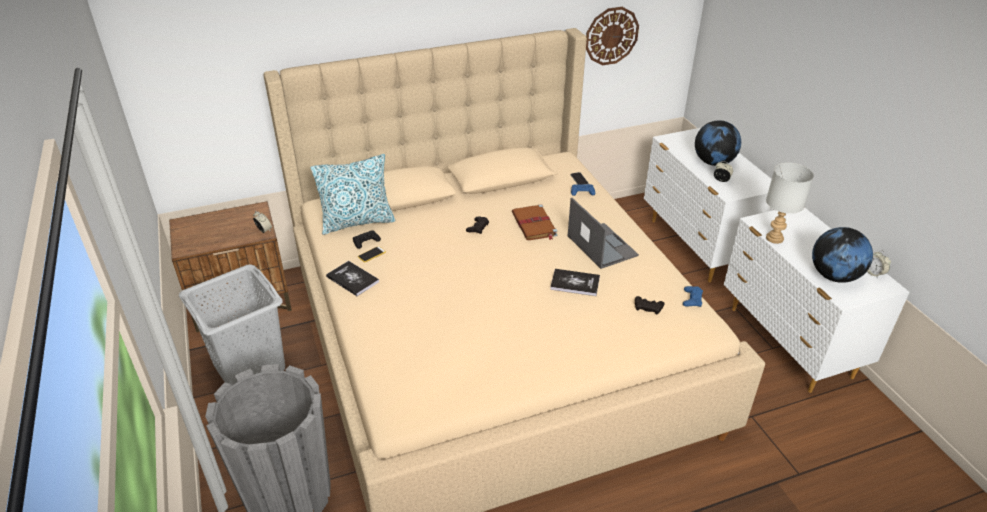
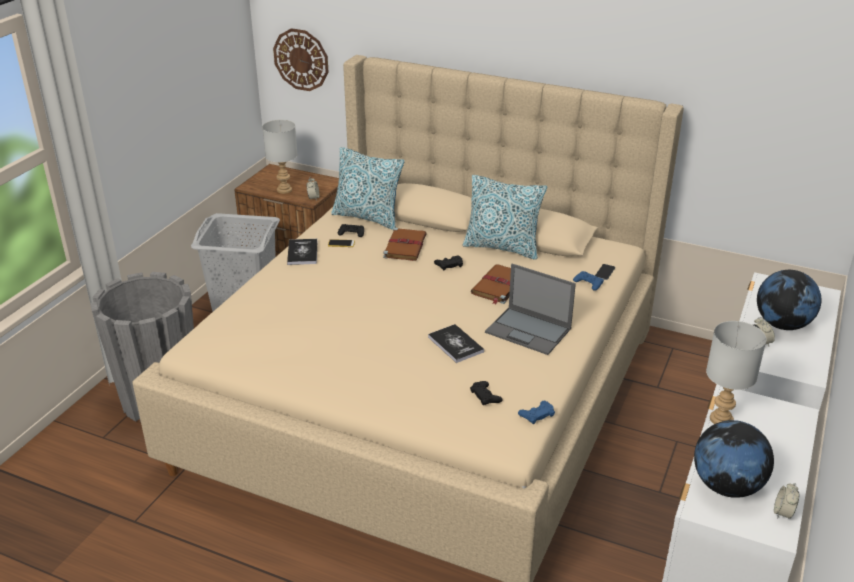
camera: 45 degrees right, 5 degrees down
(225, 237) = (284, 190): none -> grey table lamp
(424, 230) = (405, 246): none -> brown book
(491, 195) = (502, 247): none -> pillow
(601, 245) = (529, 331): laptop -> laptop turned 105 degrees clockwise
(611, 36) = (740, 131): wall clock -> wall clock (301, 59)

